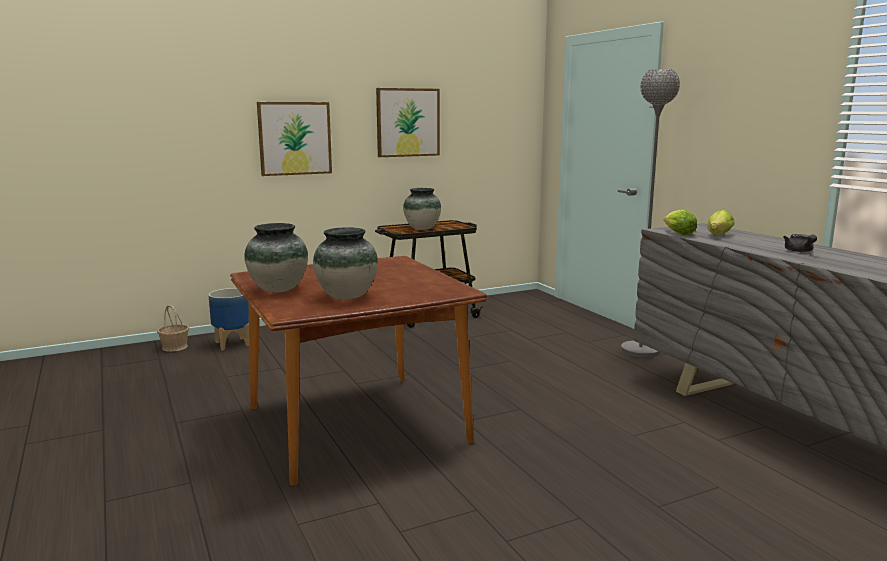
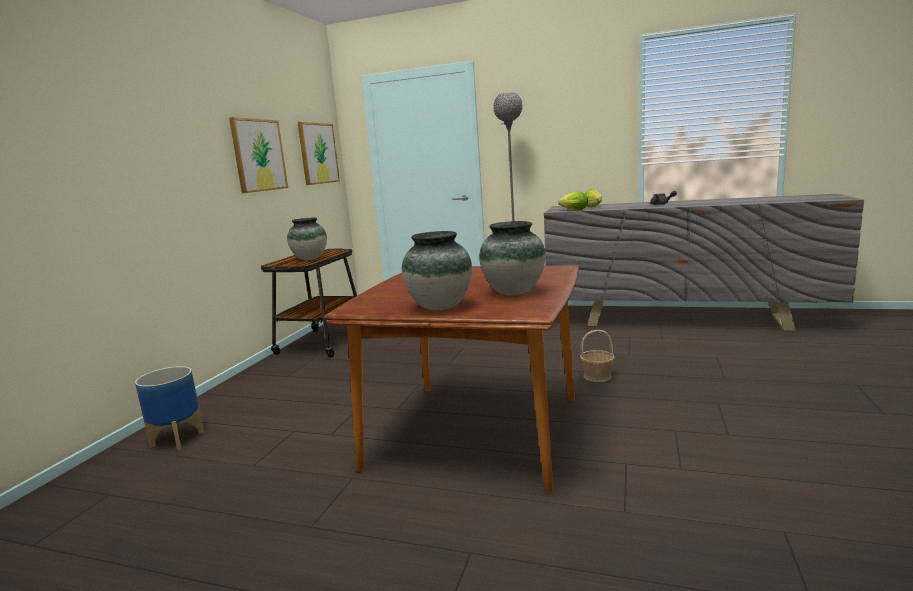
camera: 45 degrees left, 0 degrees up
(174, 347) = (101, 475): basket -> basket (597, 376)
(295, 138) = (166, 176): picture -> picture (318, 153)

